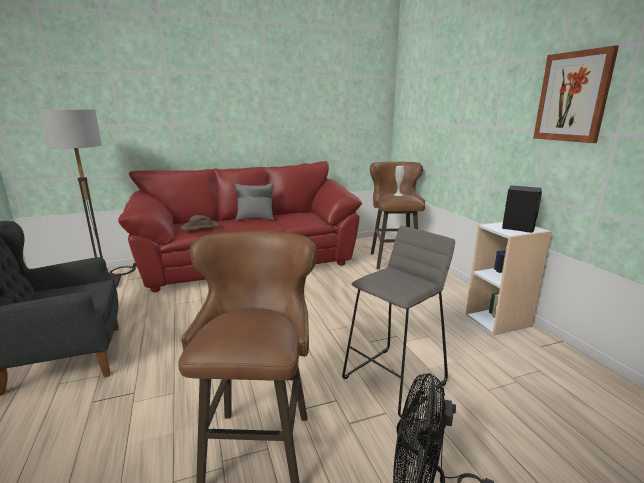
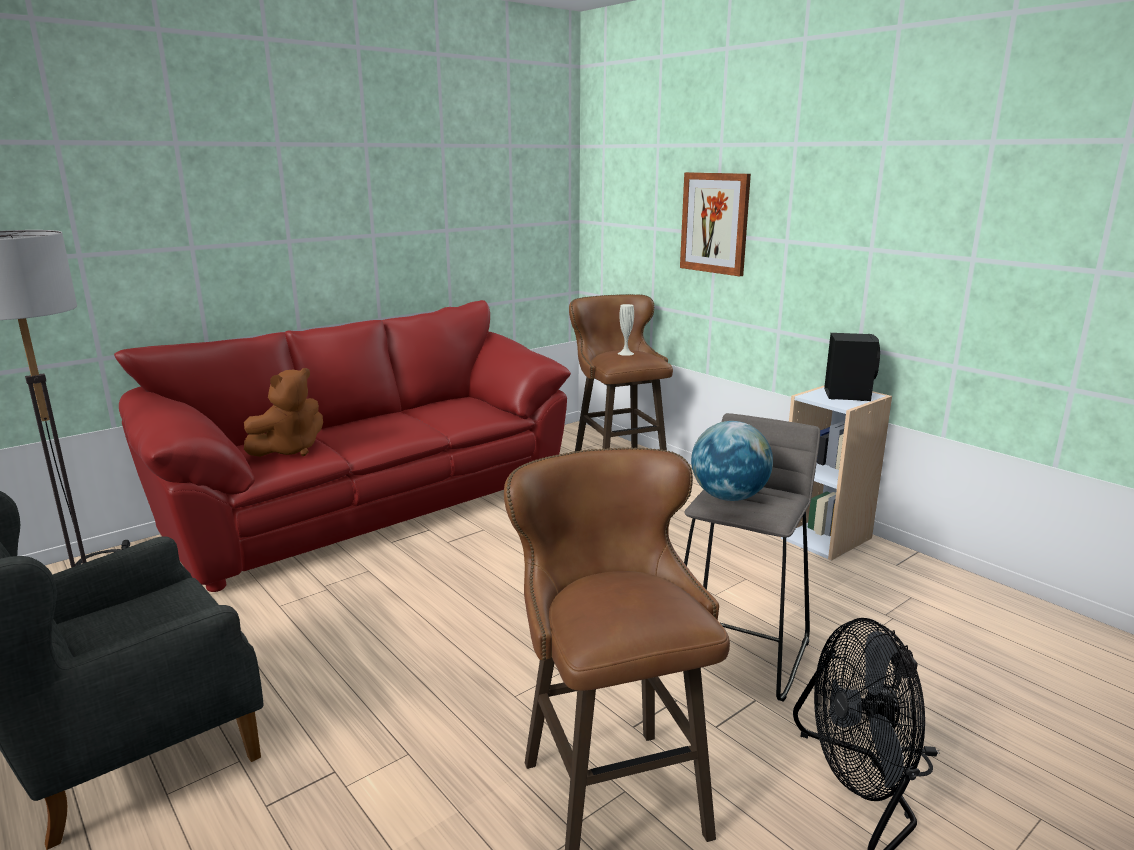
camera: 20 degrees left, 0 degrees up
(200, 227) = (290, 450): brown hat -> brown plush toy
(255, 218) = (379, 420): grey pillow -> none
(384, 278) = (729, 497): none -> globe
(573, 97) = (907, 205): picture -> picture (715, 223)

